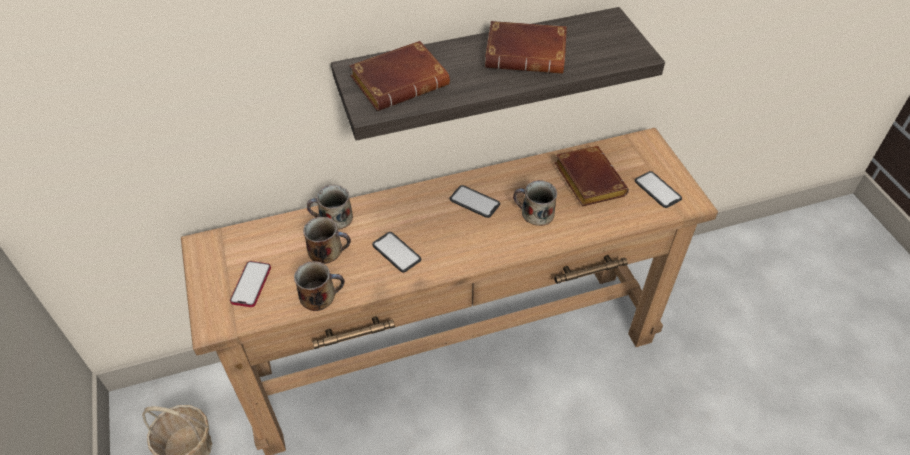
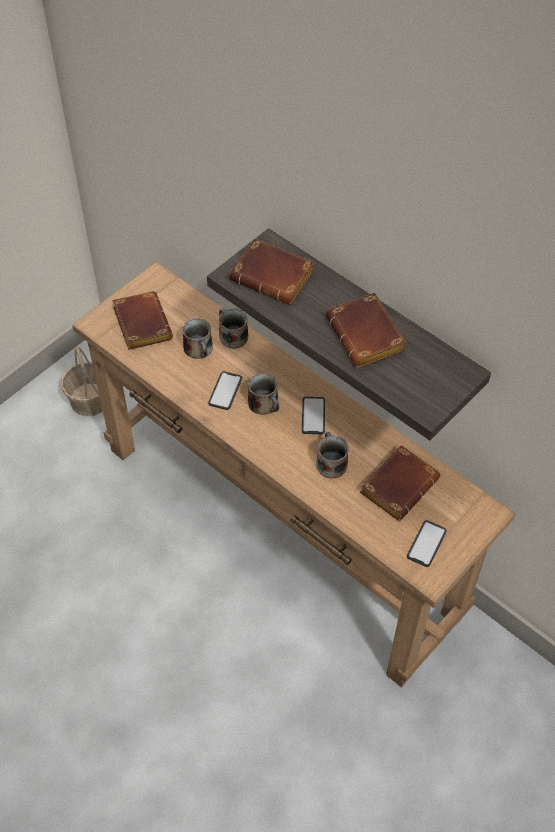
camera: 60 degrees right, 5 degrees up
(251, 285) = (140, 324): phone -> brown book
(320, 295) = (156, 367): mug -> mug (264, 403)

